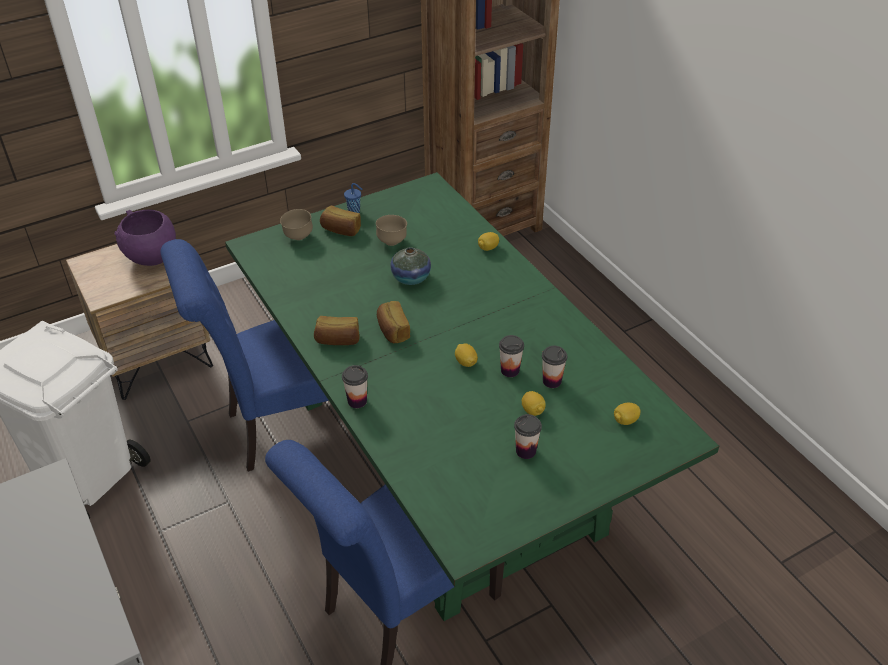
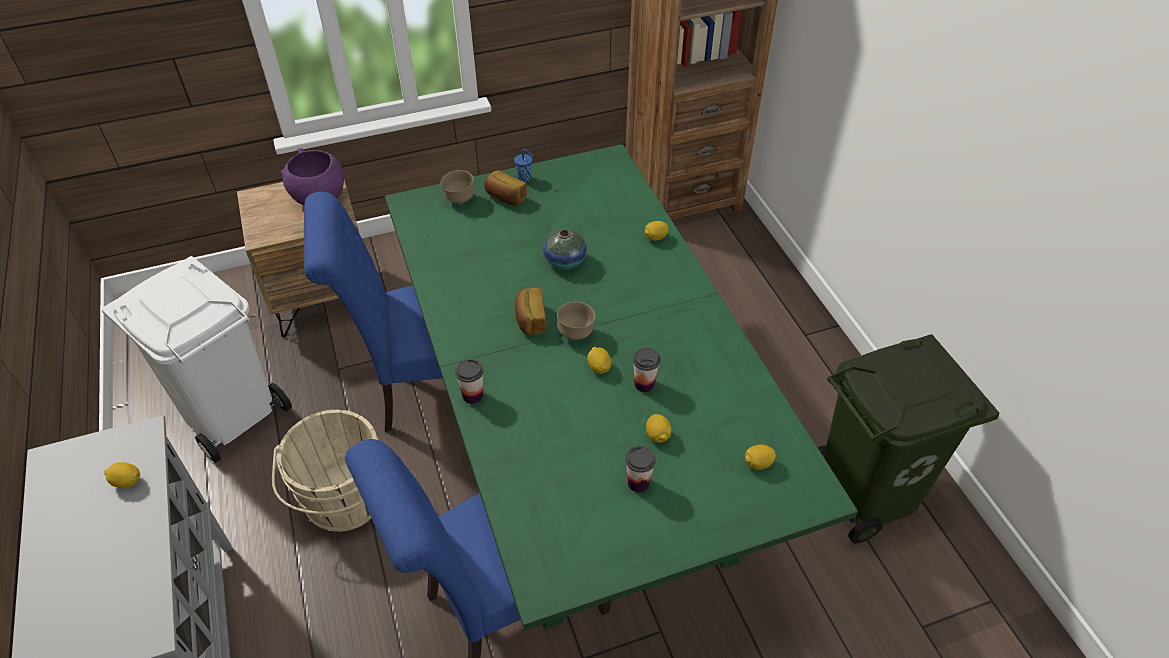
camera: 10 degrees right, 5 degrees up
(48, 520) = (127, 482): none -> lemon
(223, 541) = (344, 502): none -> beige bucket
(338, 340) = (470, 322): bread -> none
(392, 242) = (555, 217): brown bowl -> brown bowl (576, 334)
(552, 381) = (687, 403): cup -> none
(710, 458) = (868, 493): none -> green trash can

